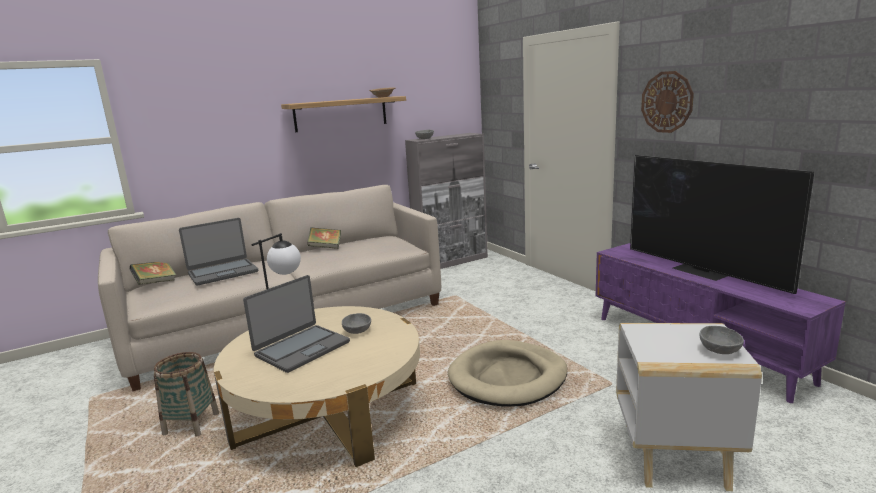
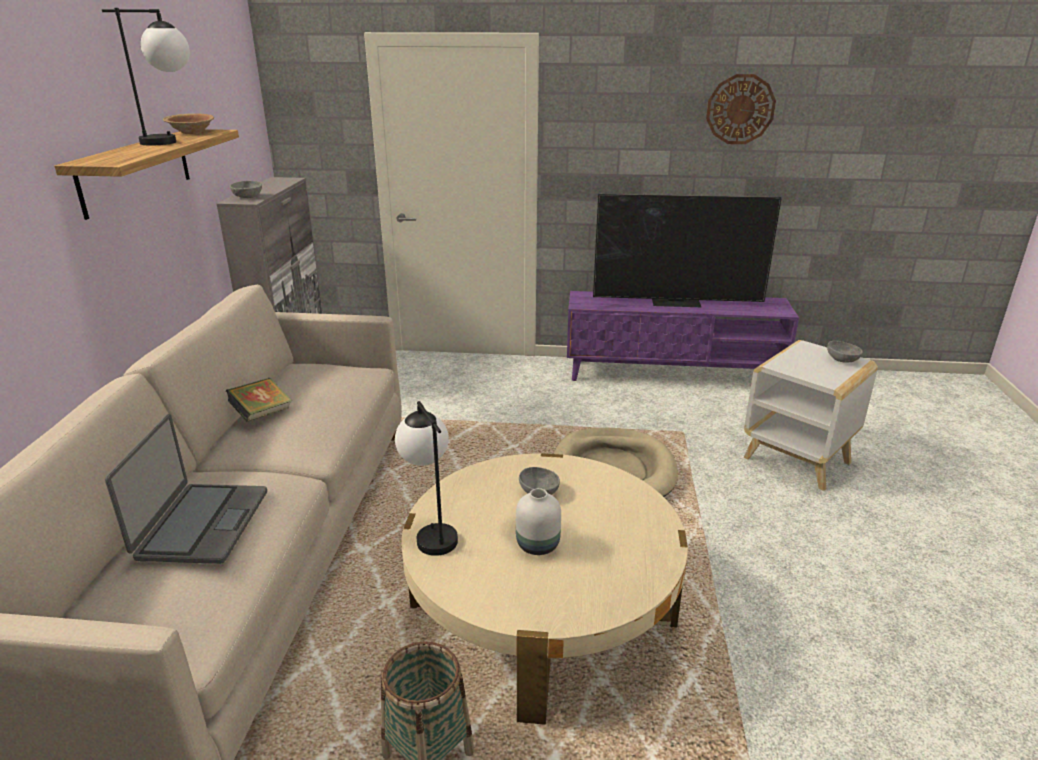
camera: 55 degrees left, 10 degrees up
(155, 283) = (88, 613): book -> none
(301, 348) = (536, 544): laptop -> white vase
(355, 99) = (173, 141): none -> table lamp
(667, 102) = (609, 132): wall clock -> wall clock (740, 109)

